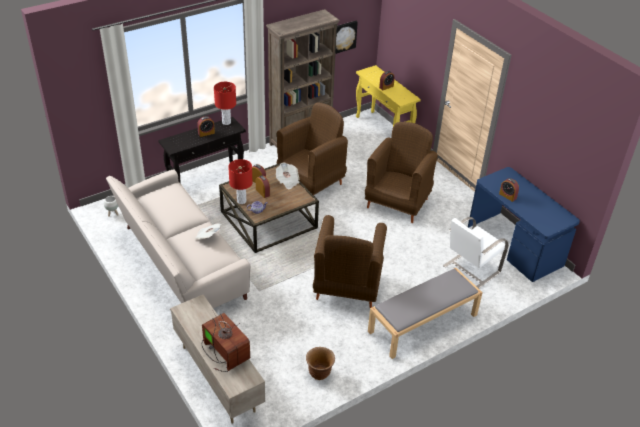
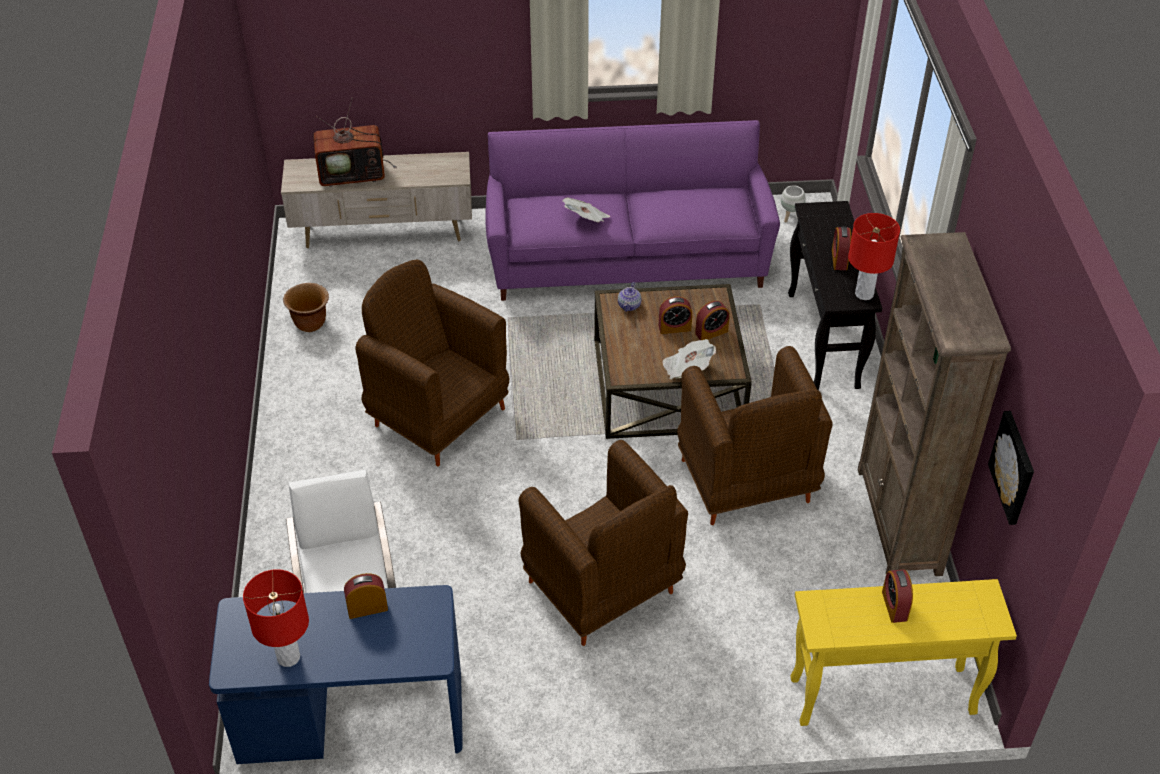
camera: 120 degrees right, 5 degrees up
(180, 263) = (627, 256): beige sofa -> purple sofa
(241, 201) = (666, 295): red table lamp -> red table lamp (288, 657)
(422, 324) = (295, 472): grey bench -> none

